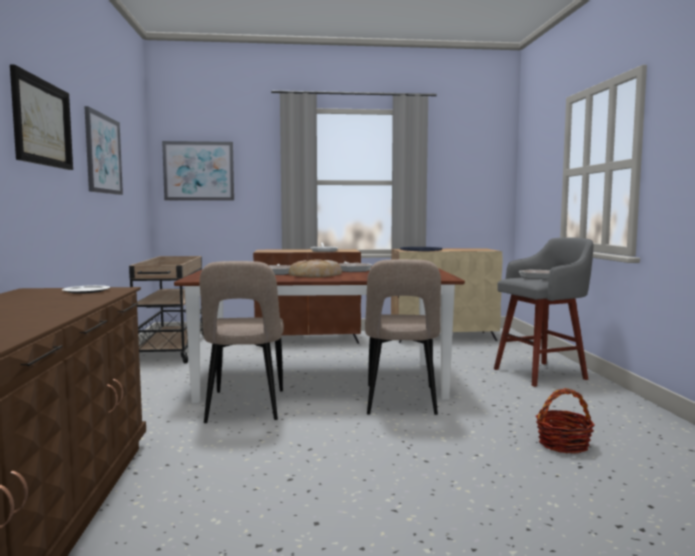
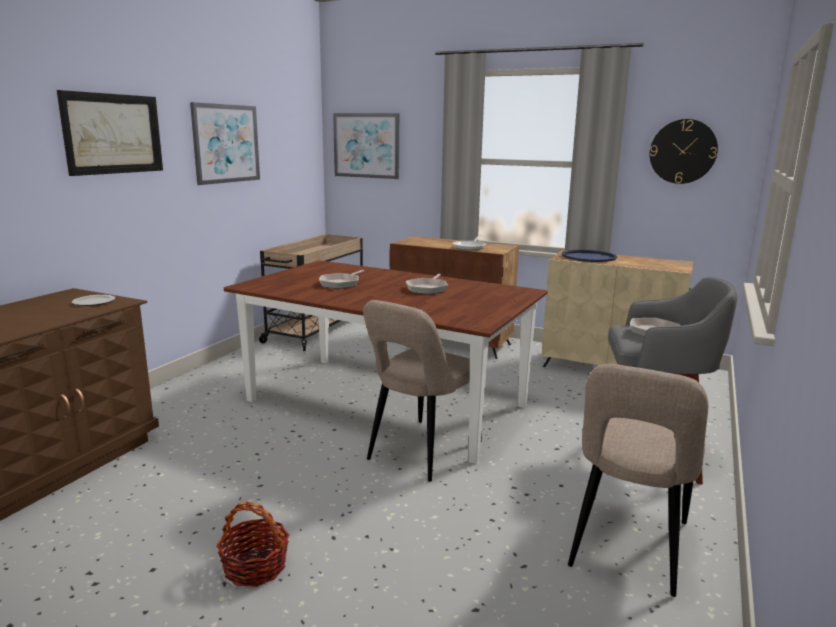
camera: 30 degrees right, 10 degrees up
(245, 408) = (277, 419): beige chair -> beige chair (627, 548)
(316, 275) = (365, 294): bread -> none
(465, 171) = (683, 151): none -> wall clock
(563, 444) = (506, 571): basket -> basket (255, 567)

